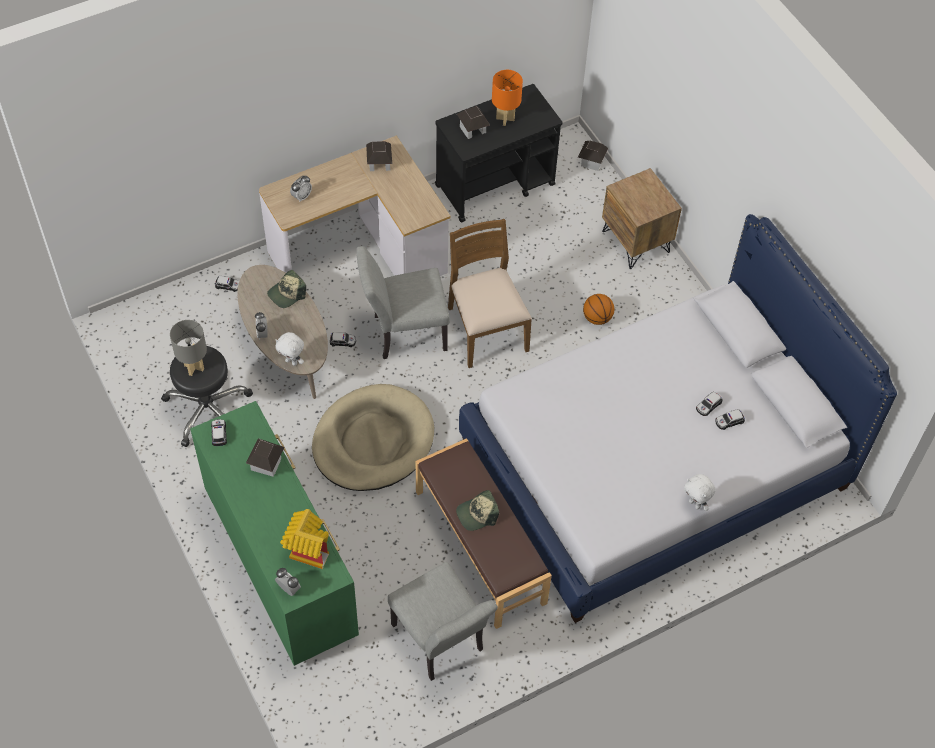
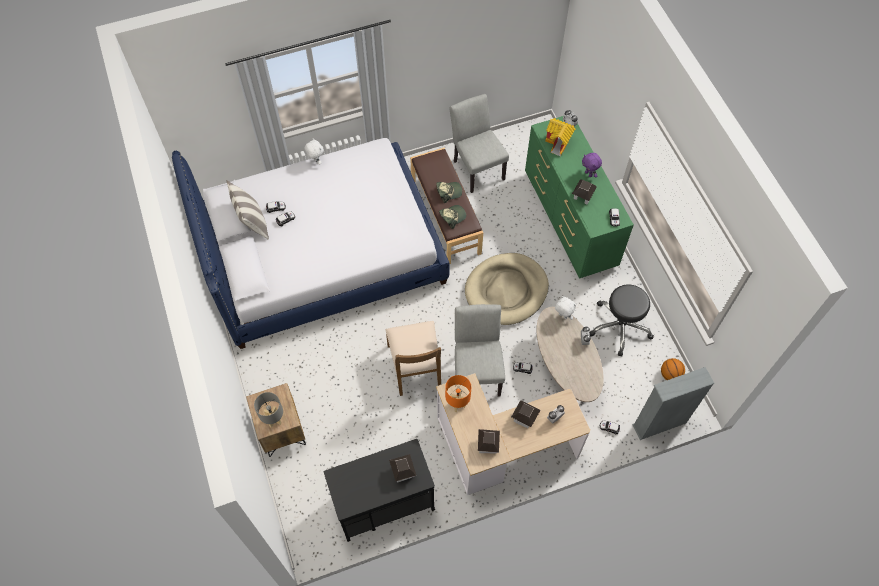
camera: 170 degrees left, 5 degrees up
(163, 296) = (659, 424): none -> grey bookcase
(193, 367) = (633, 300): grey table lamp -> grey table lamp (274, 420)
(256, 502) = (589, 174): none -> purple plush toy
(287, 294) = (565, 372): cap -> cap (452, 217)
(403, 333) = (477, 370): grey chair -> grey chair turned 90 degrees counterclockwise
(504, 119) = (373, 480): orange table lamp -> orange table lamp (457, 404)
(591, 161) = (294, 519): toy house -> toy house (524, 417)
(597, 318) = (331, 366): basketball -> basketball (670, 374)
(754, 395) = (252, 223): none -> pillow

